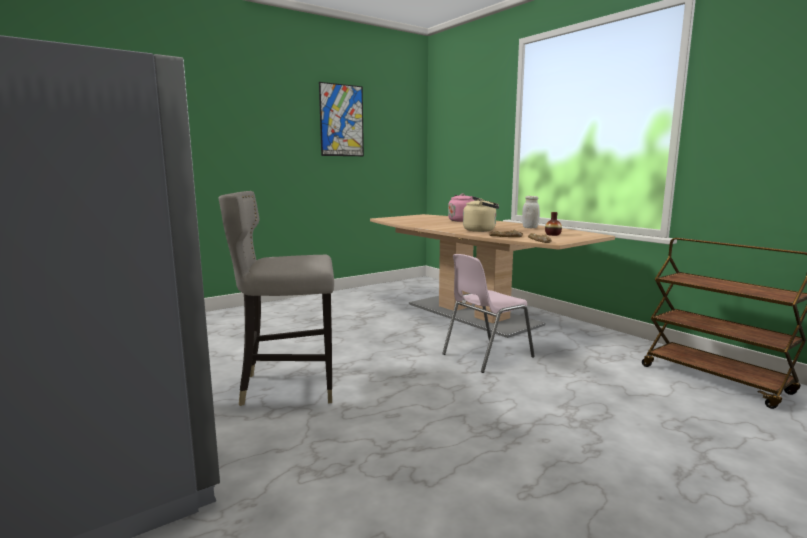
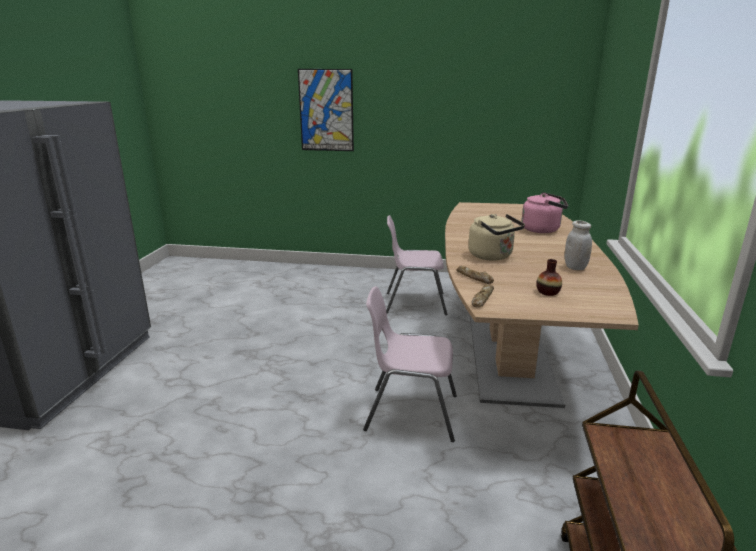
camera: 45 degrees right, 10 degrees up
(288, 386) = (220, 362): grey stool -> none
(341, 120) = (460, 78): picture -> picture (326, 110)
(361, 309) = (414, 303): none -> pink chair

